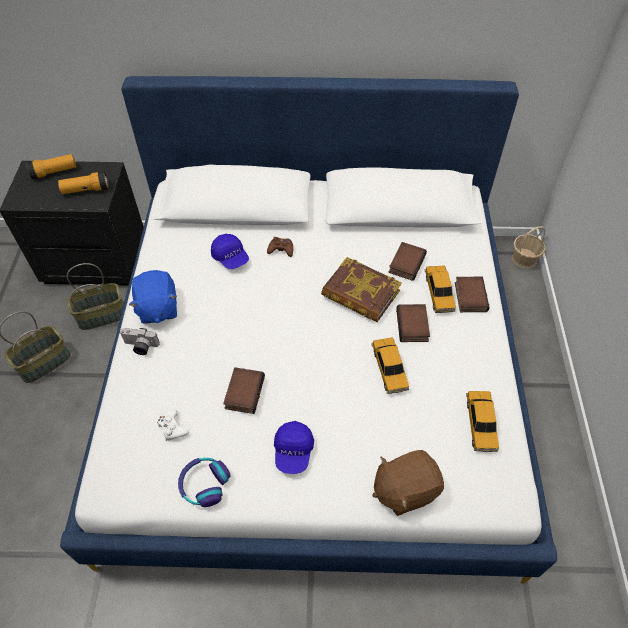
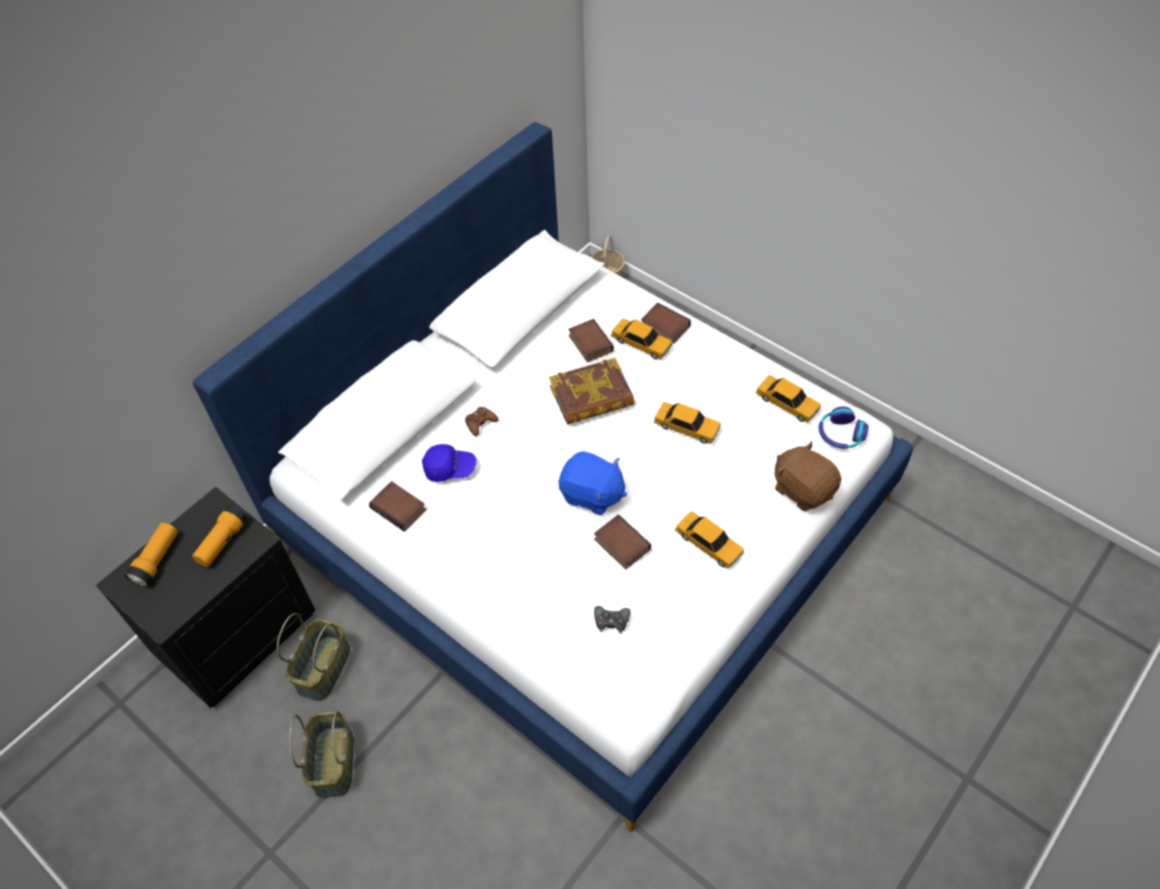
camera: 50 degrees left, 0 degrees up
(140, 347) = (490, 603): camera -> none
(157, 308) = (455, 564): blue plush toy -> blue plush toy (592, 495)
(172, 428) = (611, 621): white game controller -> black game controller
(204, 484) = (687, 628): headphones -> headphones (840, 434)
(293, 451) = (709, 544): blue cap -> toy car
(405, 489) = (803, 489): brown plush toy -> brown plush toy turned 120 degrees clockwise
(413, 326) = (660, 383): book -> book (400, 508)

